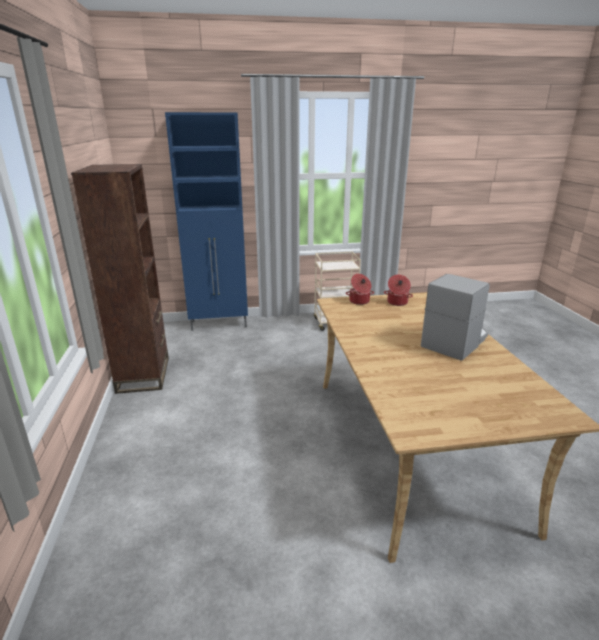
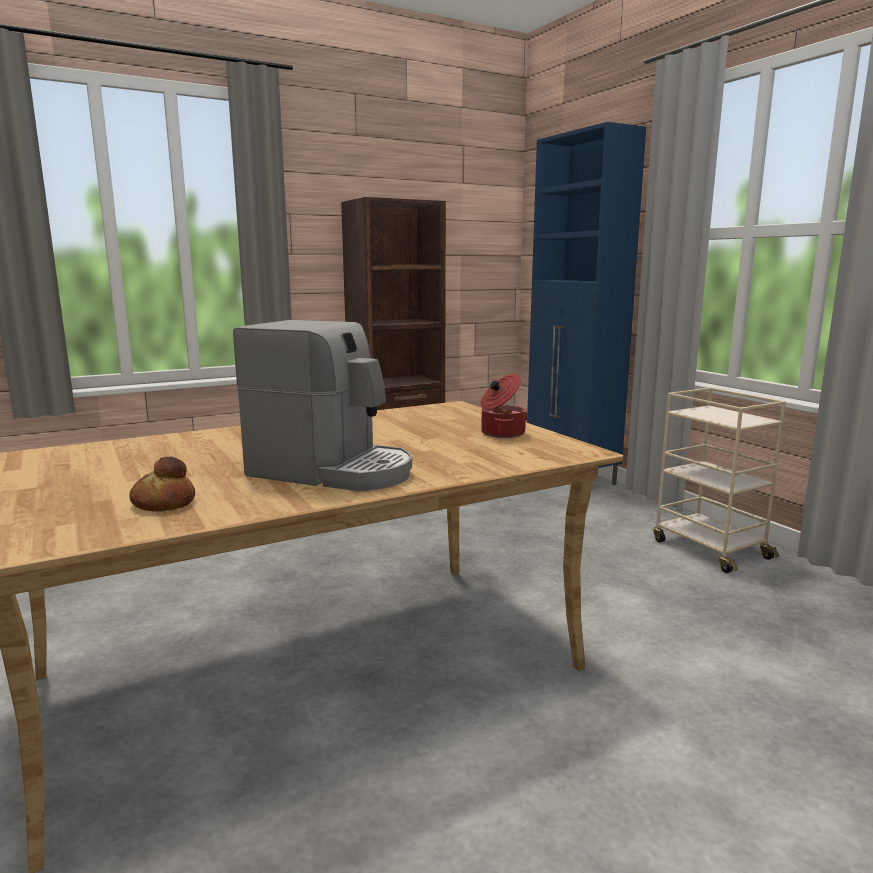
camera: 70 degrees right, 10 degrees down
(359, 301) = (476, 416): cooking pot -> none
(504, 380) = (163, 503): none -> bread

